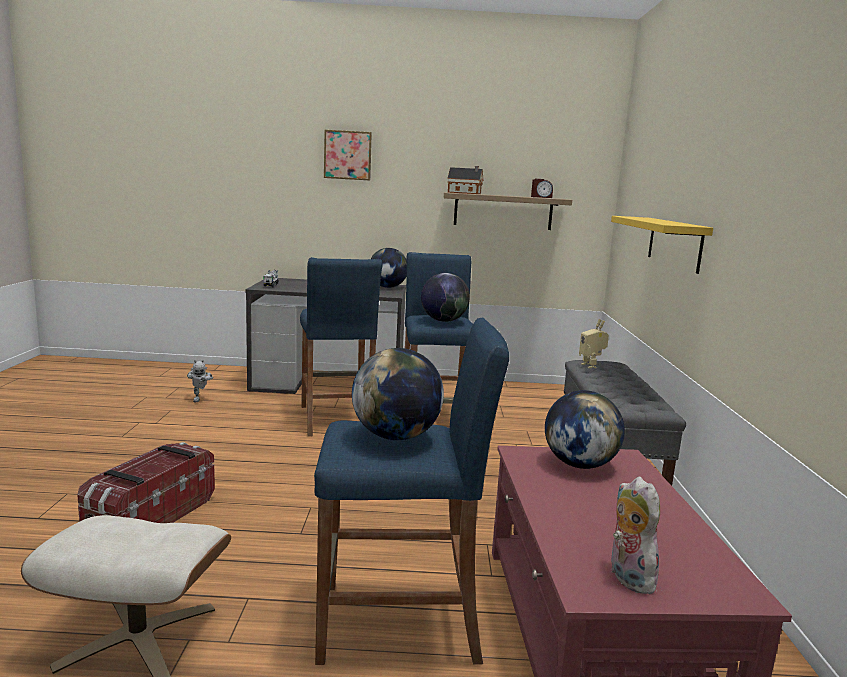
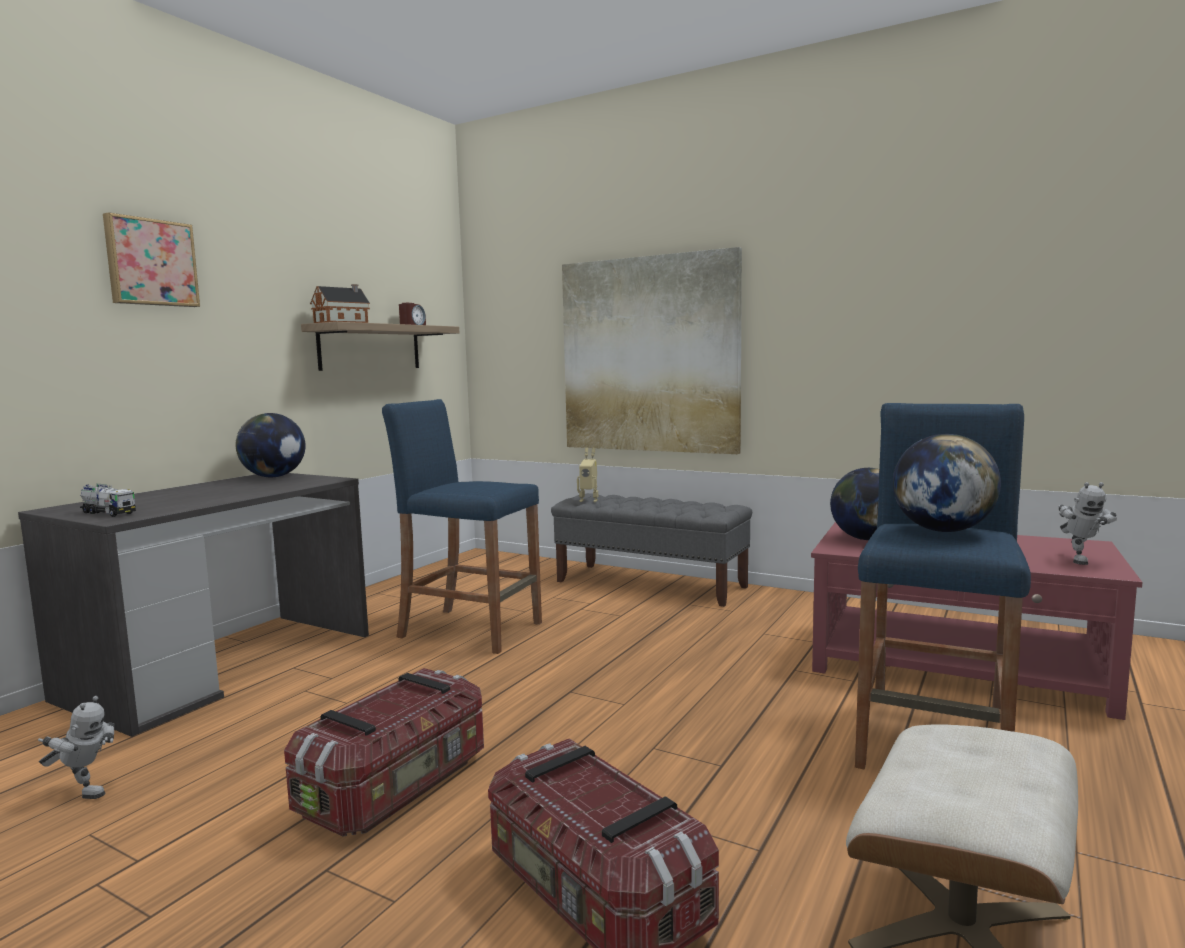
camera: 60 degrees left, 5 degrees down
(230, 451) = (398, 786): none -> storage box
(336, 419) = (380, 684): blue stool -> none
(443, 321) = (488, 484): globe -> none
(627, 577) = (1079, 560): plush toy -> toy robot
(674, 243) = (649, 355): yellow shelf -> picture

